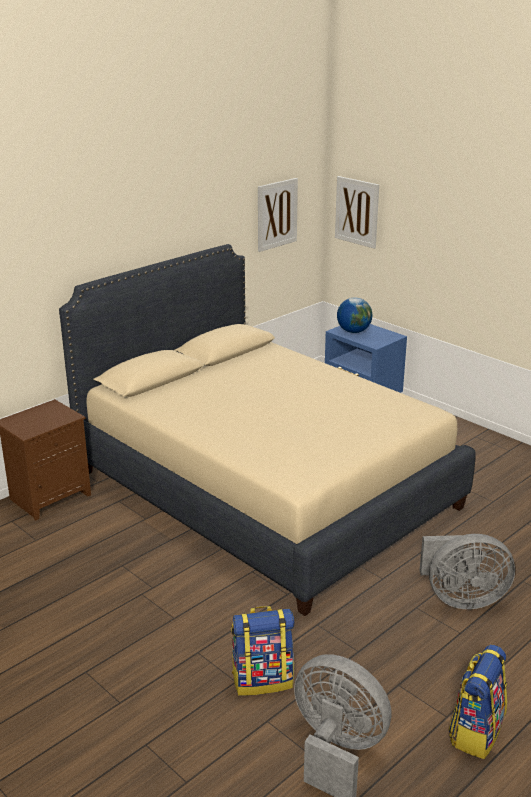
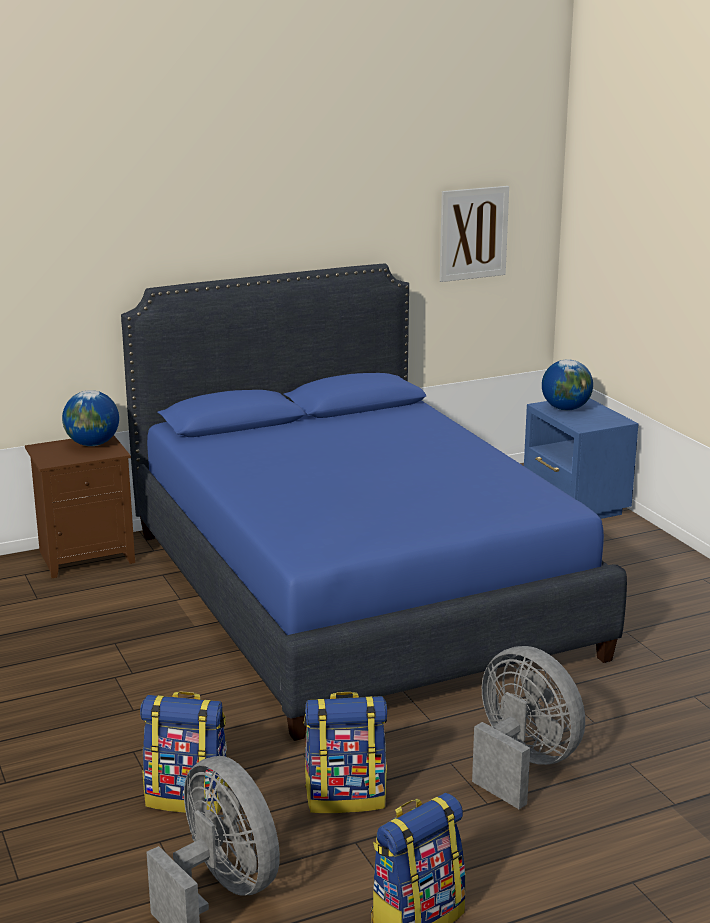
camera: 20 degrees right, 5 degrees down
(48, 412) = (92, 444): none -> globe
(265, 488) = (355, 592): beige bed -> blue bed
(357, 211) = (592, 240): picture -> none
(369, 651) = (346, 797): none -> backpack
(461, 598) = (522, 765): grey fan -> grey fan turned 150 degrees counterclockwise

